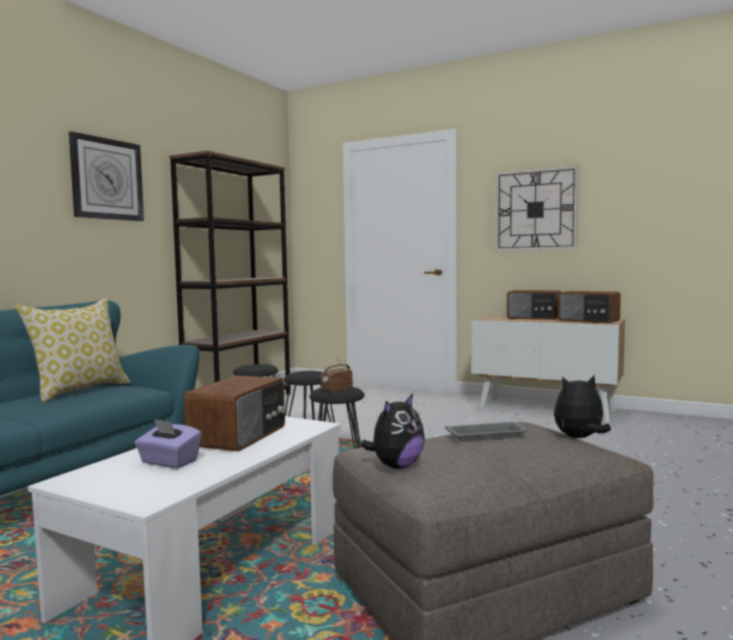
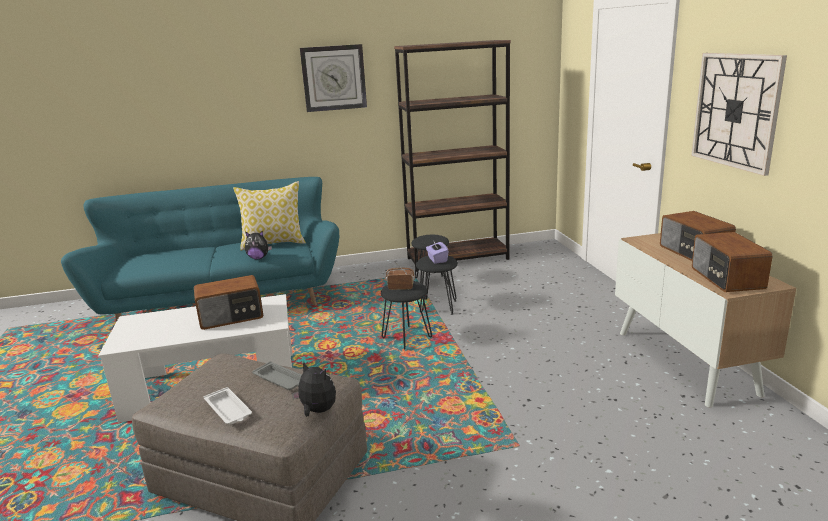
camera: 50 degrees right, 15 degrees up
(169, 462) = (171, 324): purple tissue box -> purple tissue box (437, 259)
(396, 466) = (196, 377): plush toy -> plush toy (258, 258)
(524, 463) = (228, 410): none -> white tray

